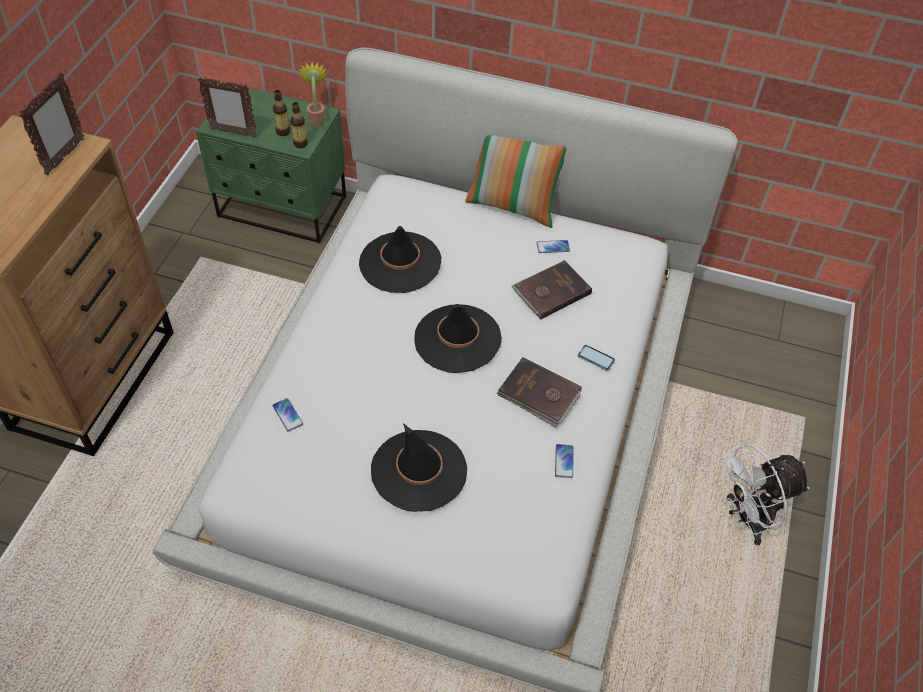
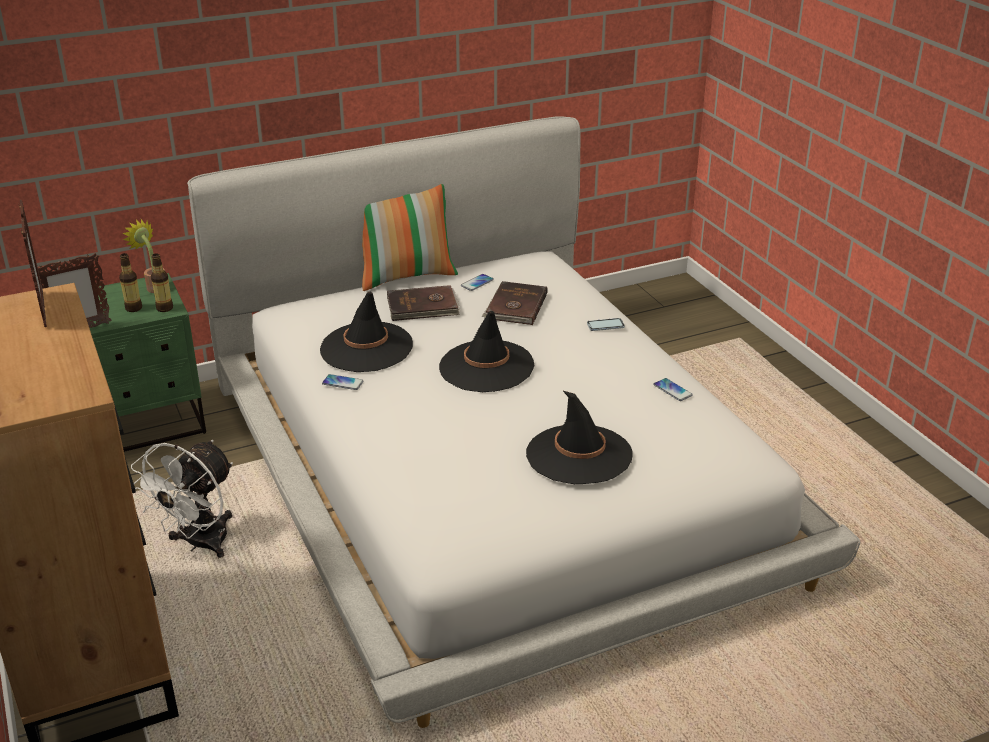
camera: 40 degrees left, 20 degrees down
(287, 415) = (416, 486): phone -> phone (342, 383)
(539, 394) = (598, 364): brown book -> brown book (423, 307)
(746, 519) = (784, 412): white fan -> white fan (199, 544)

